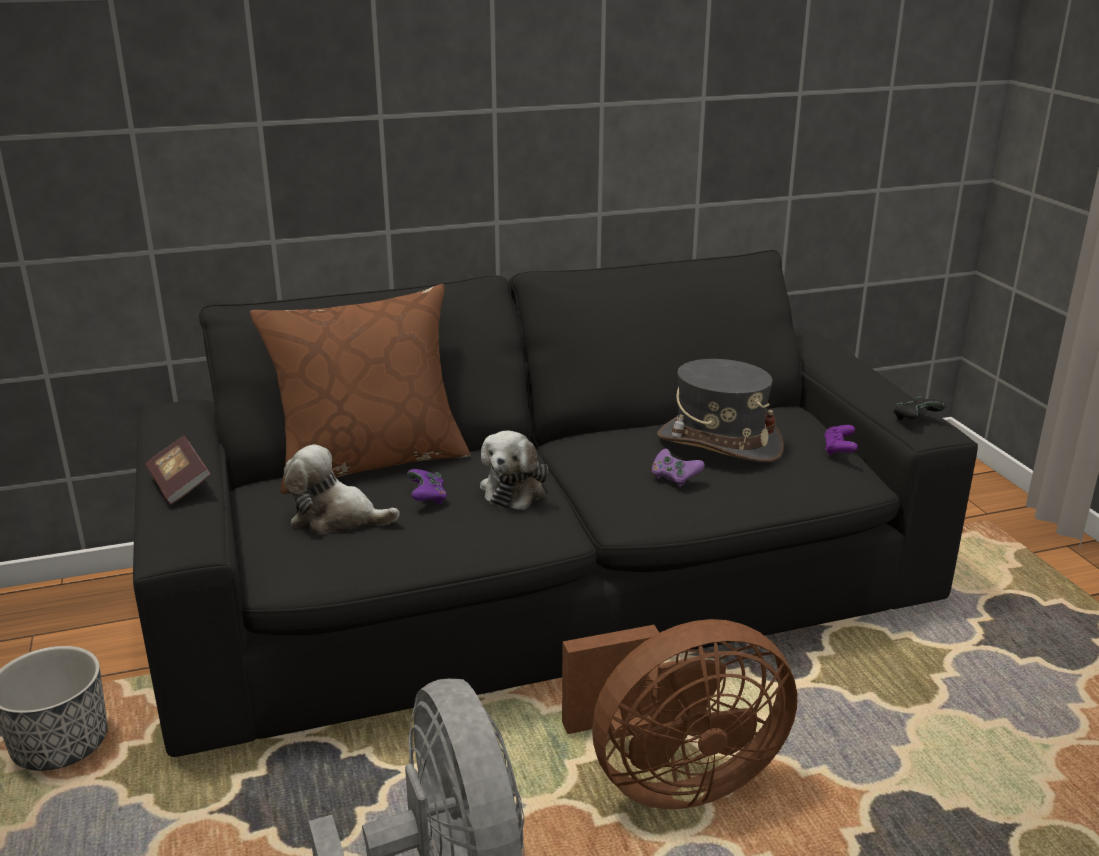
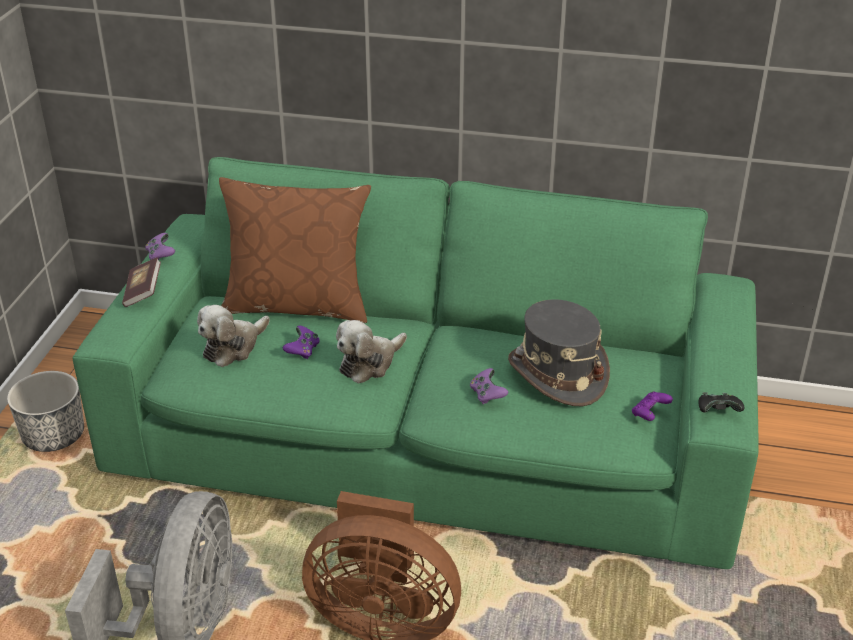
camera: 30 degrees right, 10 degrees up
(166, 445) = (160, 255): none -> purple game controller
(336, 518) = (233, 347): plush toy -> plush toy turned 90 degrees counterclockwise
(548, 591) = (427, 440): black sofa -> green sofa

